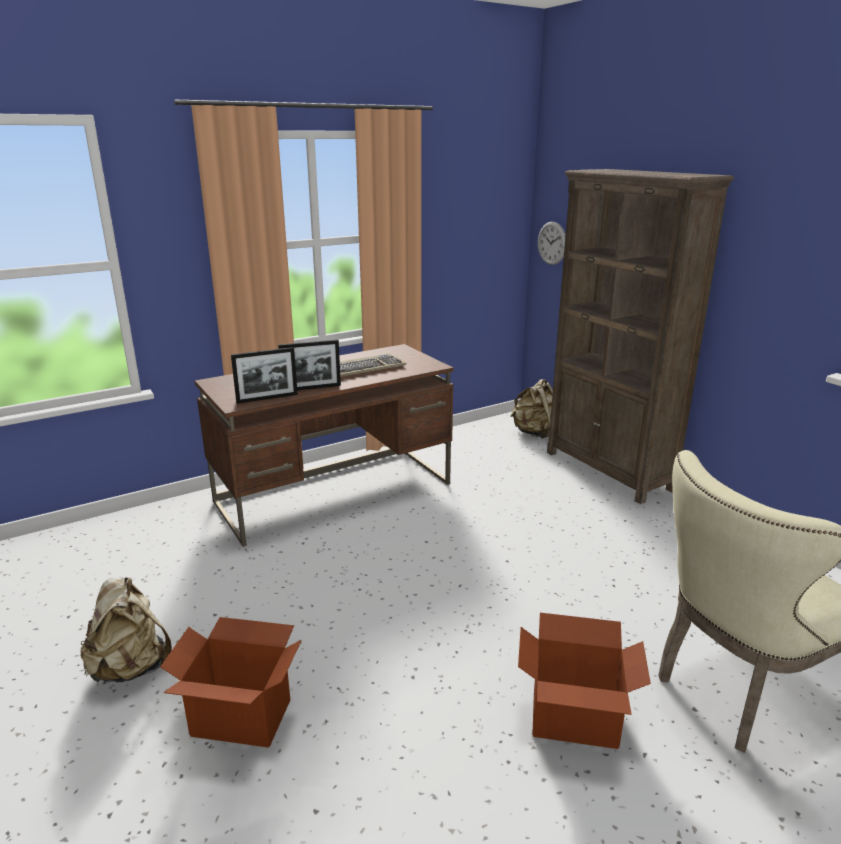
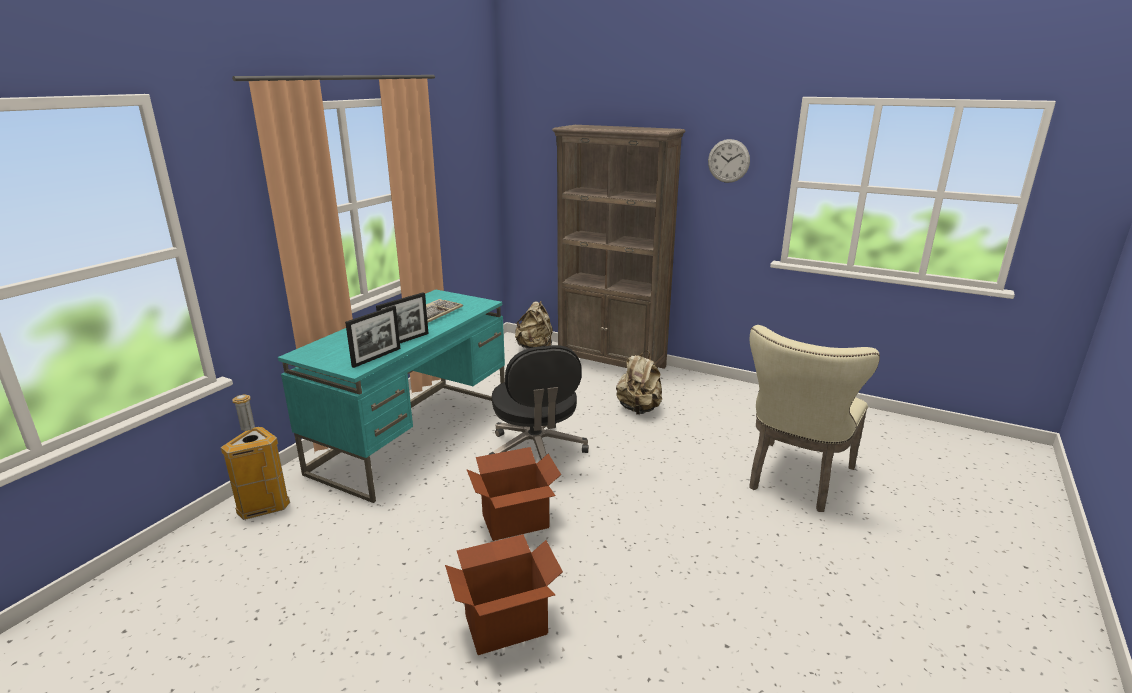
camera: 30 degrees left, 0 degrees up
(131, 668) = (370, 631): beige backpack -> beige backpack (639, 409)
(160, 521) = (263, 507): none -> trash can
(335, 492) = (414, 435): brown desk -> turquoise desk
(434, 546) = (536, 453): none -> black office chair
(552, 243) = (525, 186): wall clock -> wall clock (728, 161)
(574, 720) = (725, 531): cardboard box -> cardboard box (516, 522)

